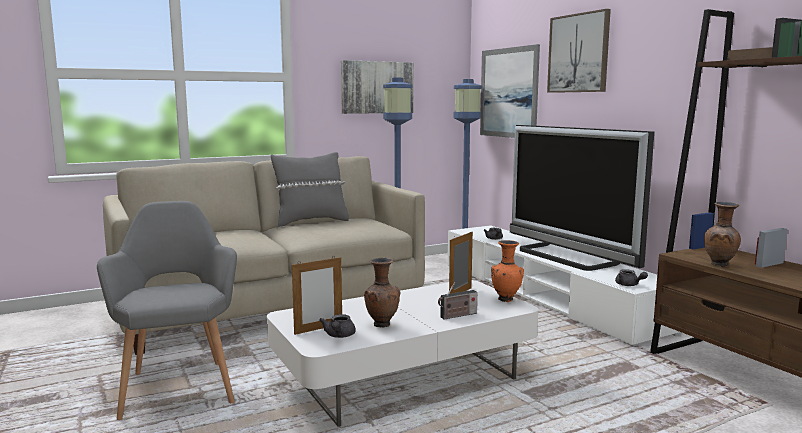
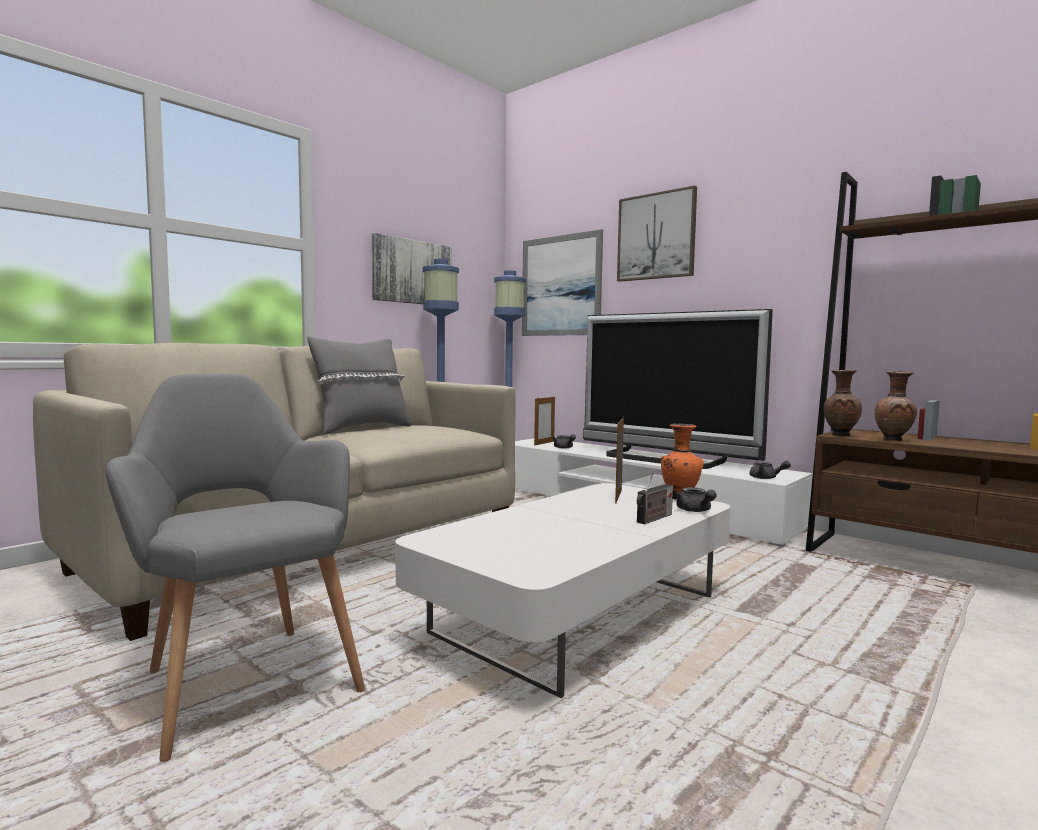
camera: 20 degrees left, 5 degrees down
(318, 329) = (498, 551): picture frame -> picture frame (544, 443)
(339, 336) = (540, 557): grey teapot -> grey teapot (695, 511)
(381, 324) = (577, 537): brown vase -> brown vase (839, 435)

